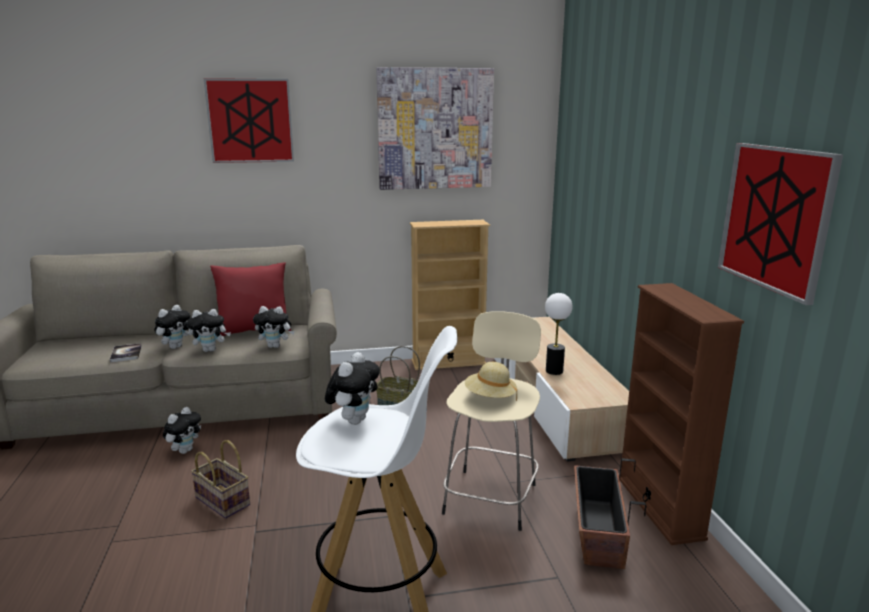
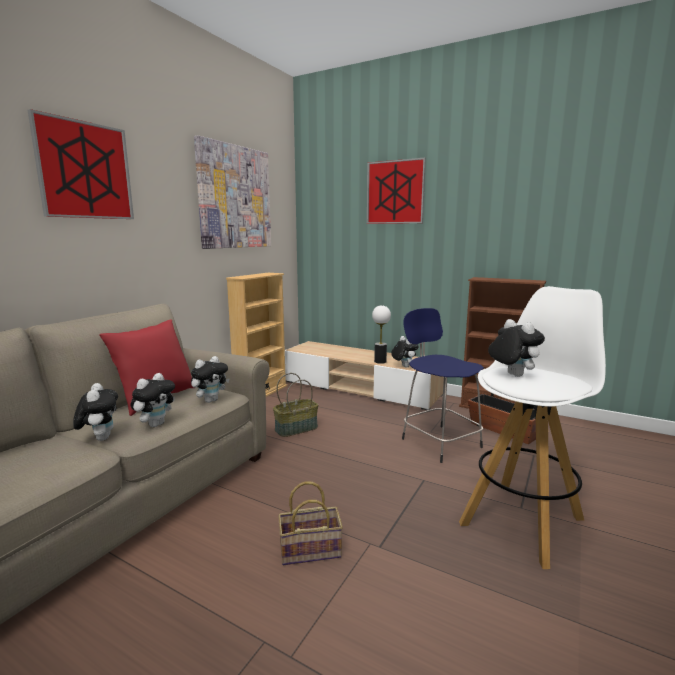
camera: 50 degrees left, 5 degrees down
(126, 353) = (52, 466): book -> none
(185, 450) = (182, 546): plush toy -> plush toy (403, 366)
(490, 397) = (445, 365): beige hat -> none
(491, 496) = (439, 442): beige stool -> blue stool
(775, 218) = (556, 224): picture -> picture (395, 192)

